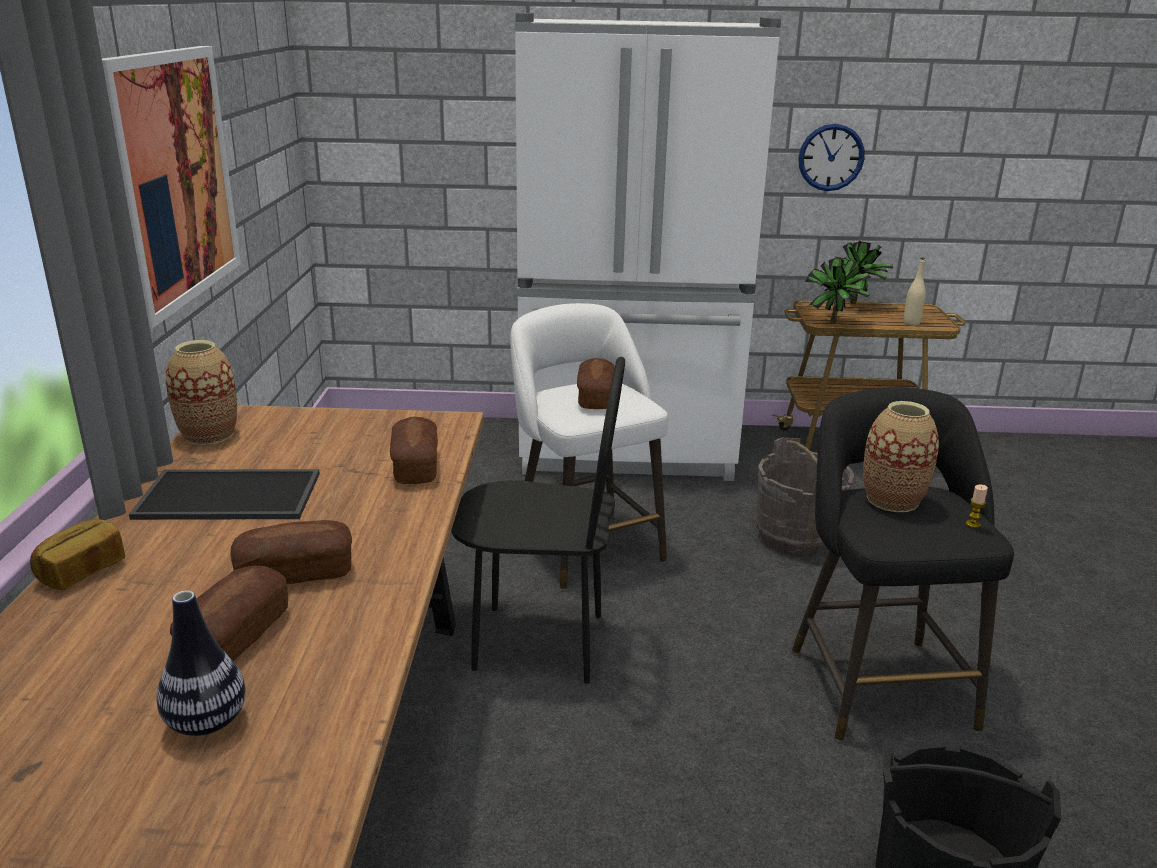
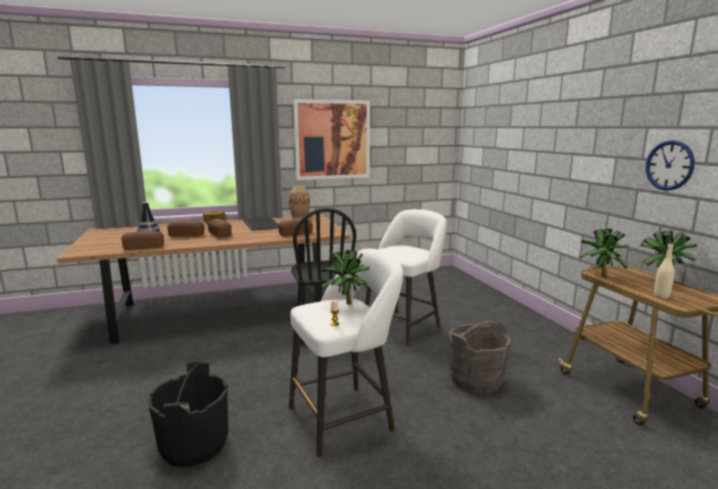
camera: 70 degrees right, 10 degrees down
(595, 397) = (403, 250): bread -> bread (144, 247)
(628, 450) = (510, 321): white fridge -> none
(877, 681) = (345, 417): black stool -> white stool
(892, 500) = (347, 305): vase -> potted plant

